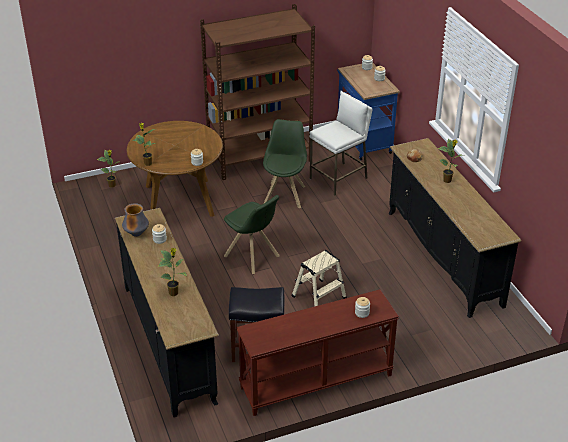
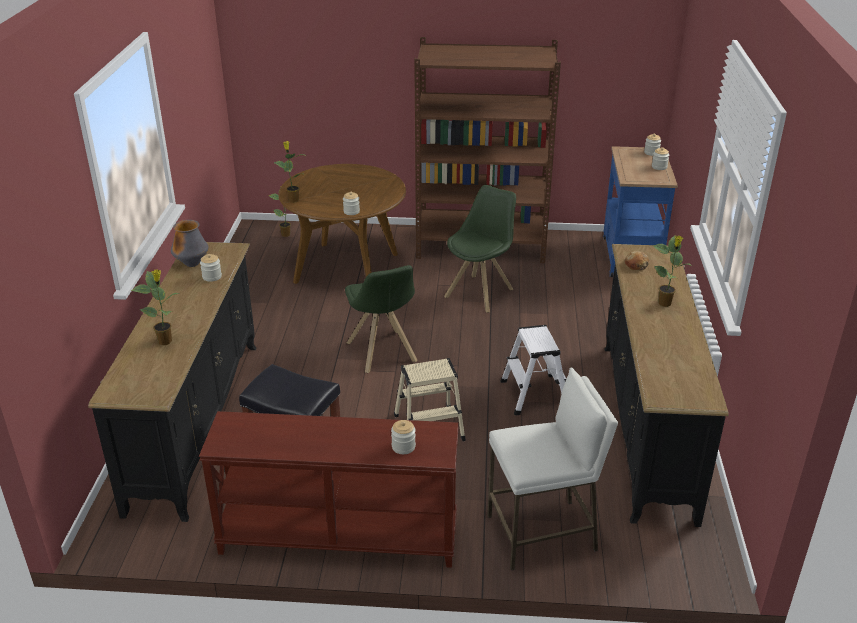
camera: 25 degrees right, 5 degrees down
(339, 178) = (565, 291): white stool -> white stool (542, 533)
(367, 257) = (534, 394): none -> white step ladder

